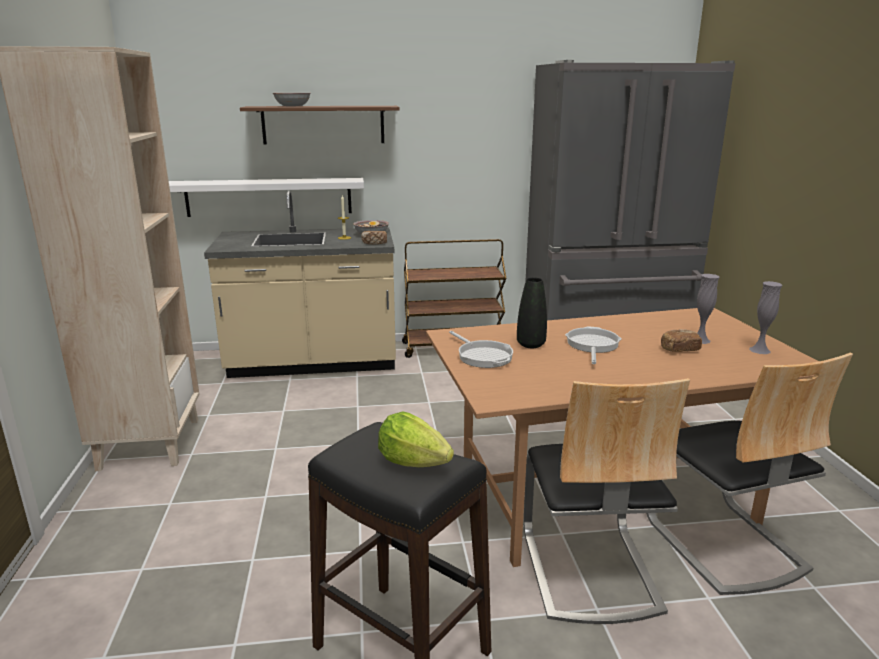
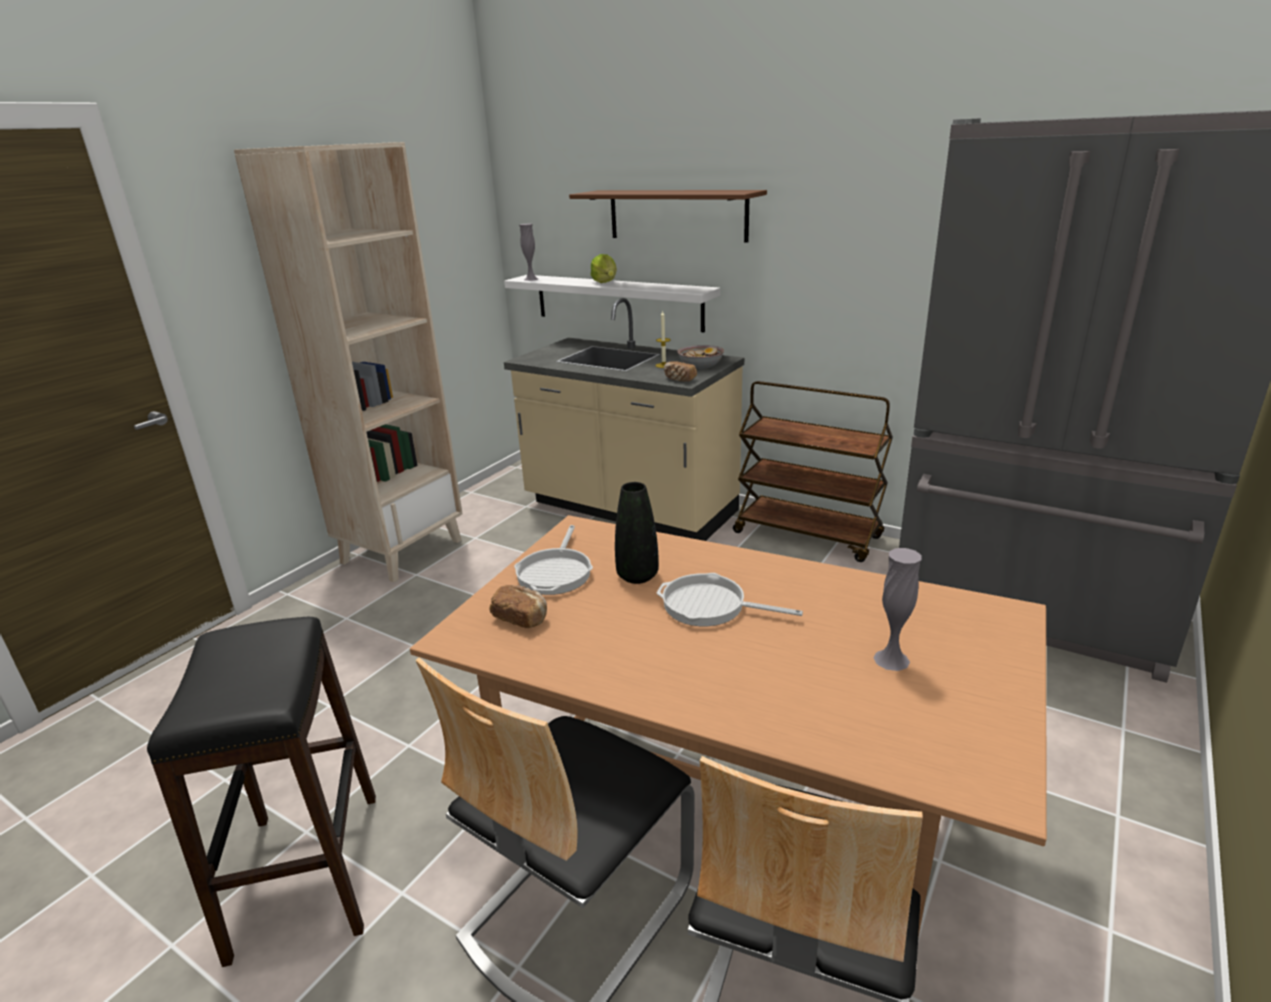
camera: 40 degrees right, 5 degrees up
(292, 106) = (633, 191): bowl -> none
(413, 462) = (240, 680): lettuce -> lettuce (605, 283)
(592, 345) = (710, 606): frying pan -> frying pan turned 120 degrees counterclockwise
(679, 349) = (822, 663): bread -> bread (521, 618)
(759, 350) = (963, 721): grey vase -> grey vase (531, 279)

